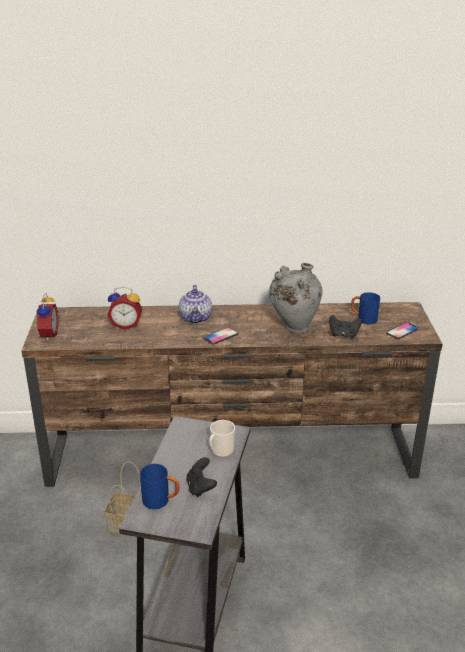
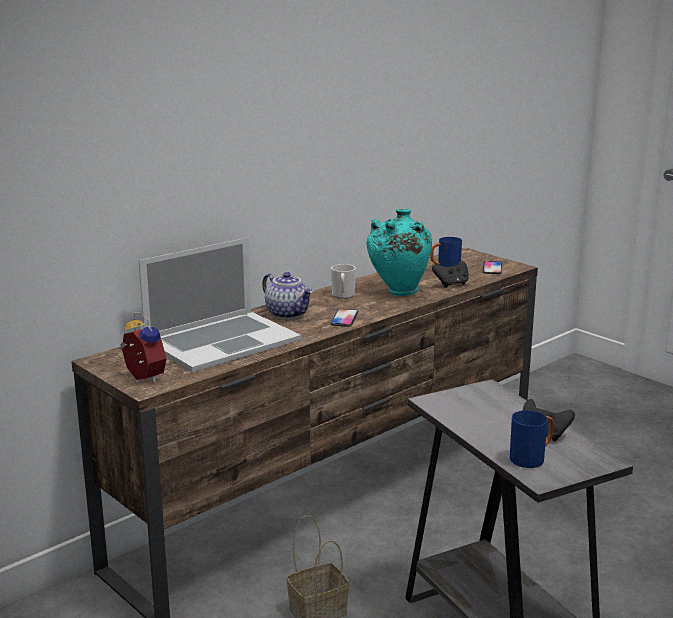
camera: 40 degrees left, 10 degrees down
(126, 325) = (222, 341): alarm clock -> laptop
(220, 451) = (505, 404): mug -> mug (343, 296)
(293, 328) = (398, 292): grey vase -> turquoise vase

